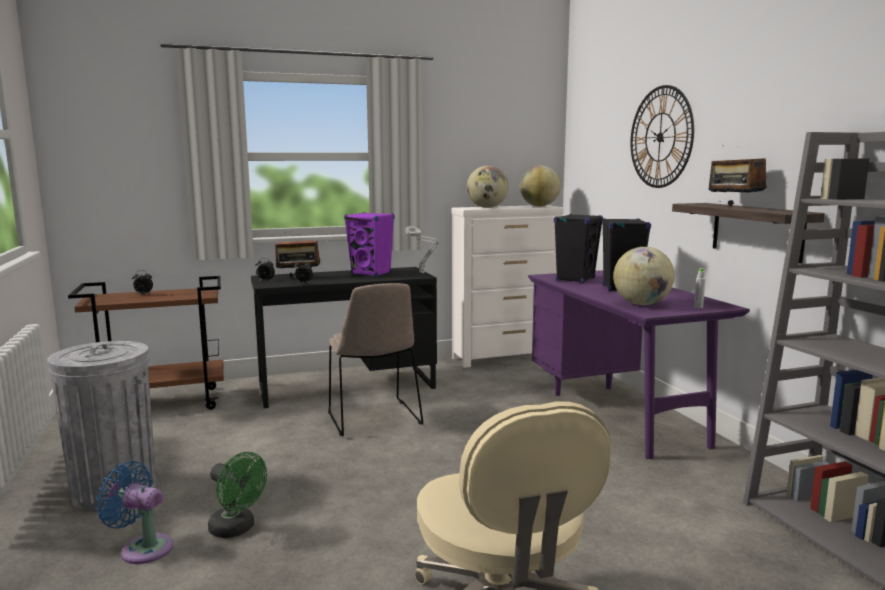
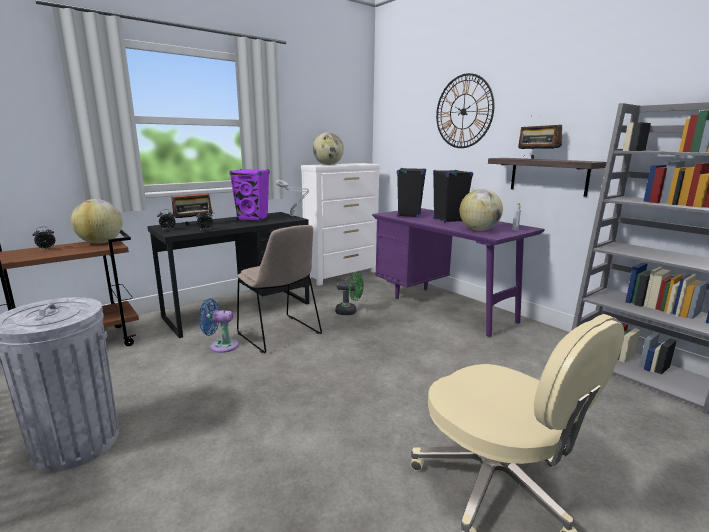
camera: 20 degrees left, 5 degrees up
(143, 548) = (144, 499): blue fan -> blue fan (221, 346)
(237, 529) = (228, 457): green fan -> green fan (349, 312)
(539, 206) = (362, 163): globe -> globe (100, 242)

